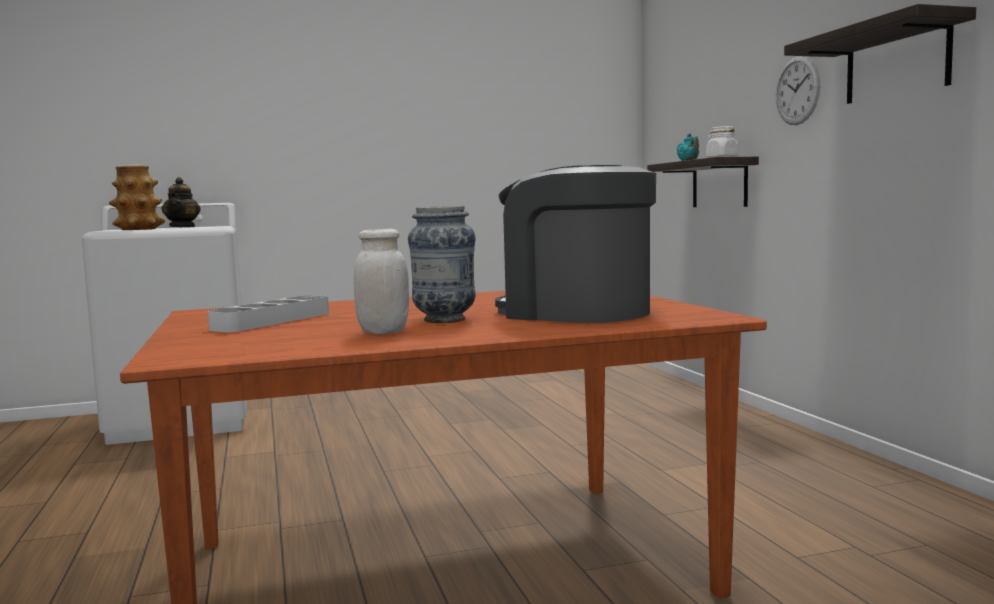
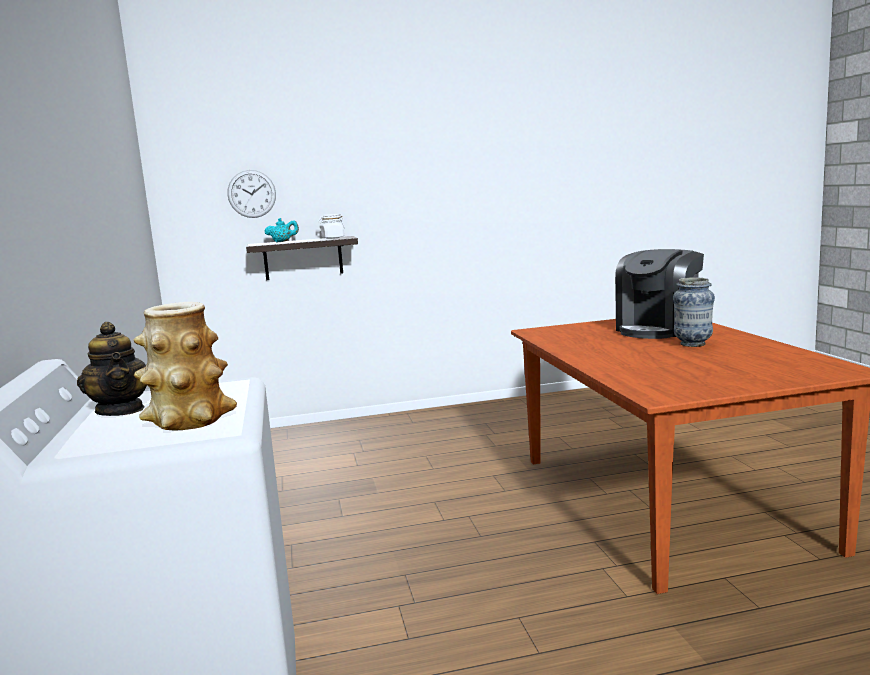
camera: 85 degrees left, 5 degrees up
(183, 227) = (121, 410): teapot -> teapot turned 60 degrees clockwise
(272, 321) = (708, 372): grey tray -> none
(383, 332) = (743, 349): white jar -> none
(797, 90) = (391, 191): wall clock -> wall clock (251, 194)
(896, 62) = (475, 182): shelf -> none

